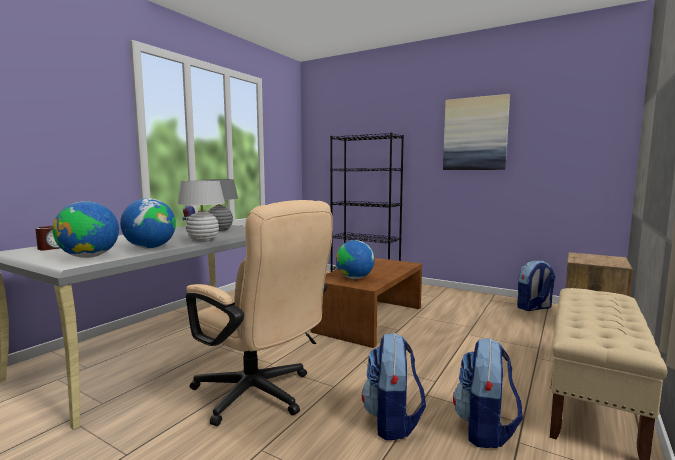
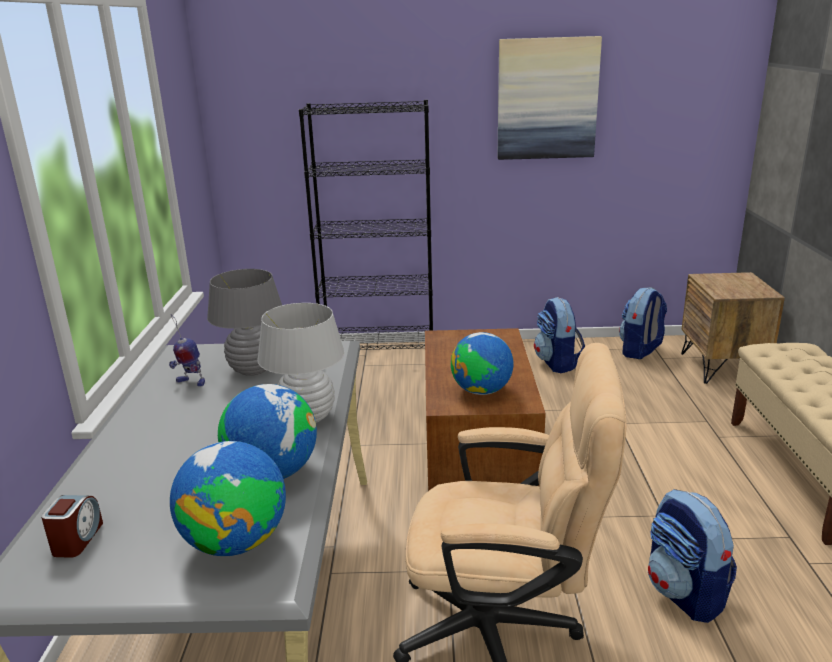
camera: 30 degrees left, 15 degrees up
(485, 429) = (770, 561): backpack -> backpack (557, 363)

